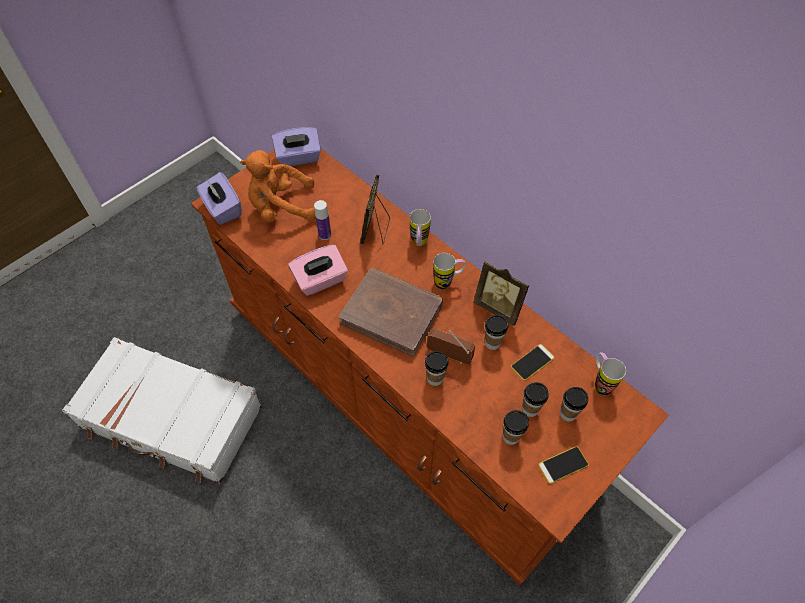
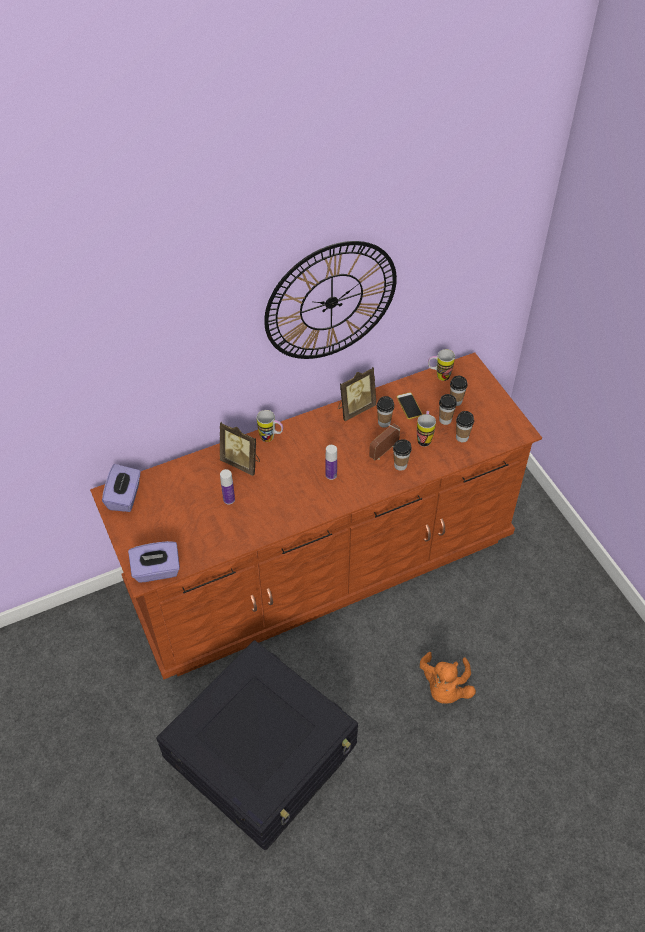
camera: 70 degrees left, 5 degrees down
(171, 418) = (265, 771): white suitcase -> black storage box
(281, 208) = (180, 524): orange plush toy -> orange plush toy (444, 687)
(320, 280) = (277, 514): pink tissue box -> none
(392, 313) = (331, 475): brown book -> bottle
(447, 282) = (318, 432): mug -> mug (424, 438)
(529, 170) = (331, 302): none -> wall clock
(563, 465) = (491, 417): phone -> none

